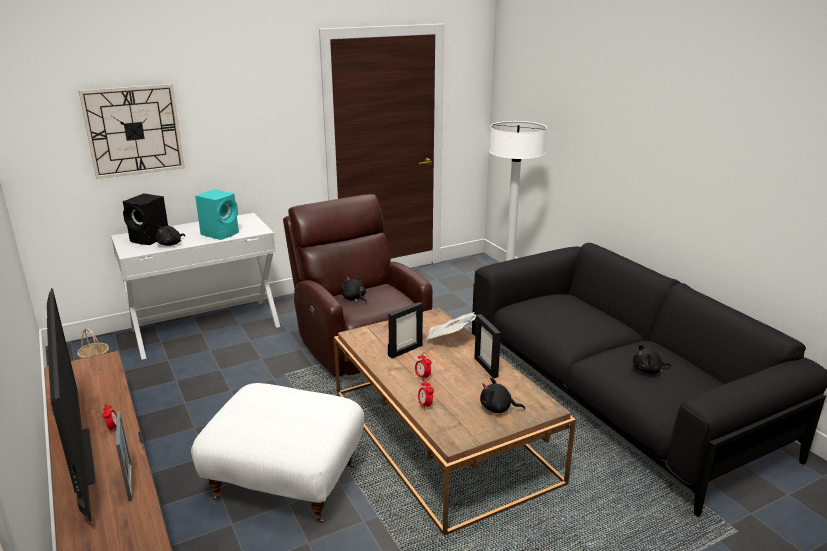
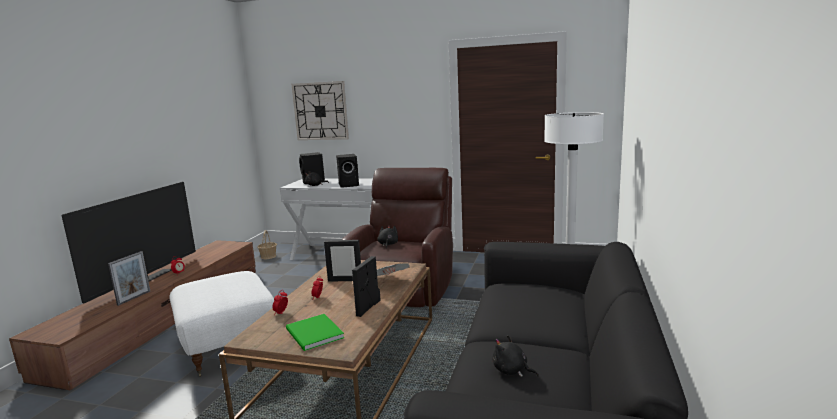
camera: 45 degrees right, 10 degrees down
(221, 233) = (349, 185): turquoise speaker -> black speaker
(498, 408) = (313, 334): black plush toy -> green book

